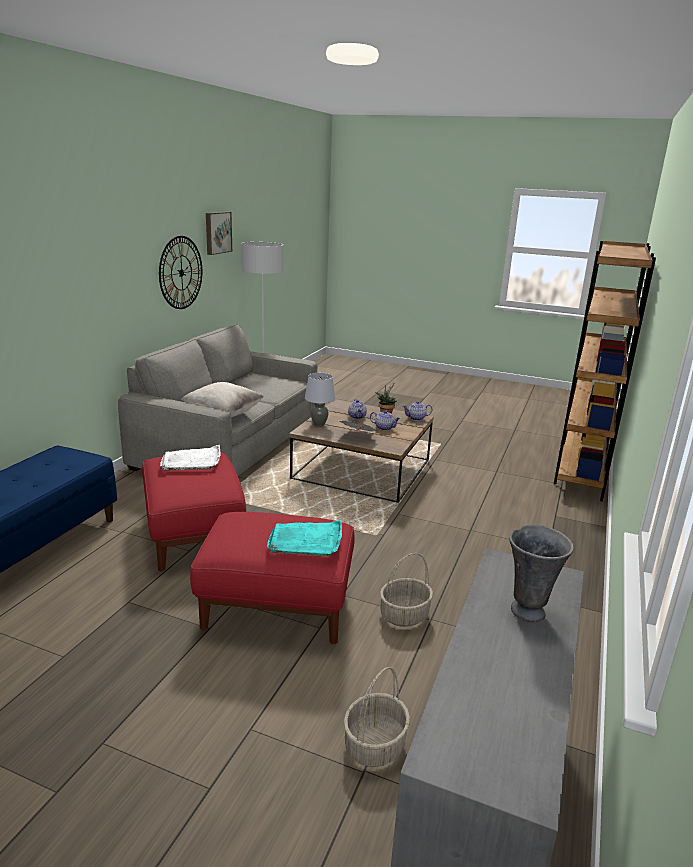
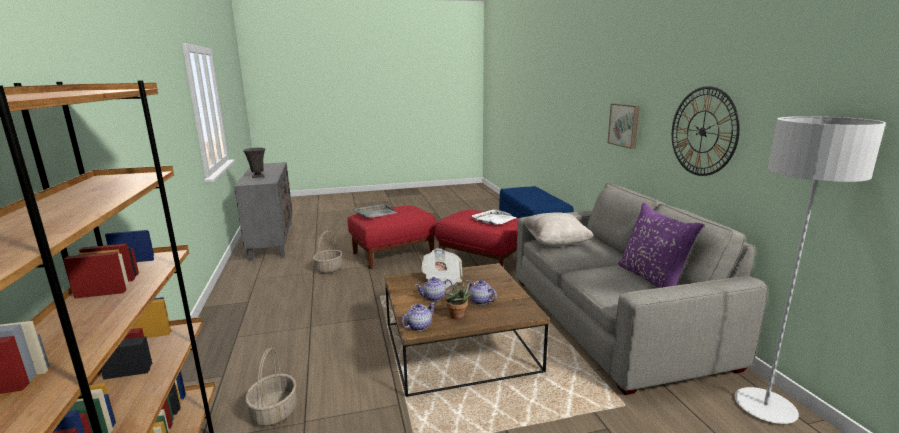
camera: 145 degrees right, 5 degrees down
(217, 232) = (787, 91): picture -> picture (625, 125)
(243, 380) = (652, 278): none -> purple pillow
(306, 541) = (375, 213): turquoise tray -> grey tray
(319, 424) = (495, 279): grey table lamp -> none
(375, 746) = (315, 240): basket -> basket (274, 412)

